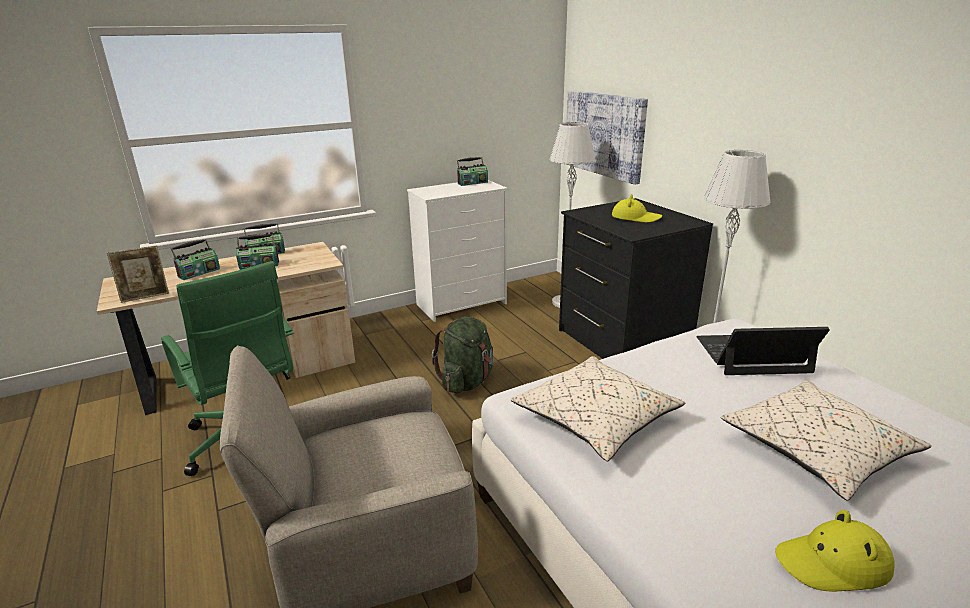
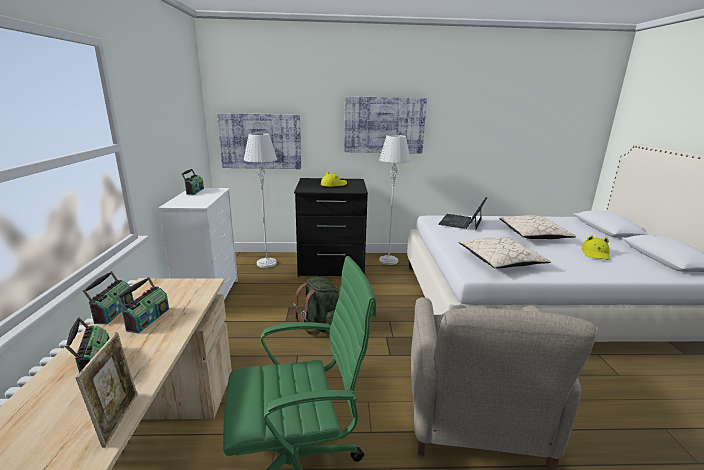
camera: 65 degrees left, 5 degrees down
(761, 130) = (384, 125): none -> picture

